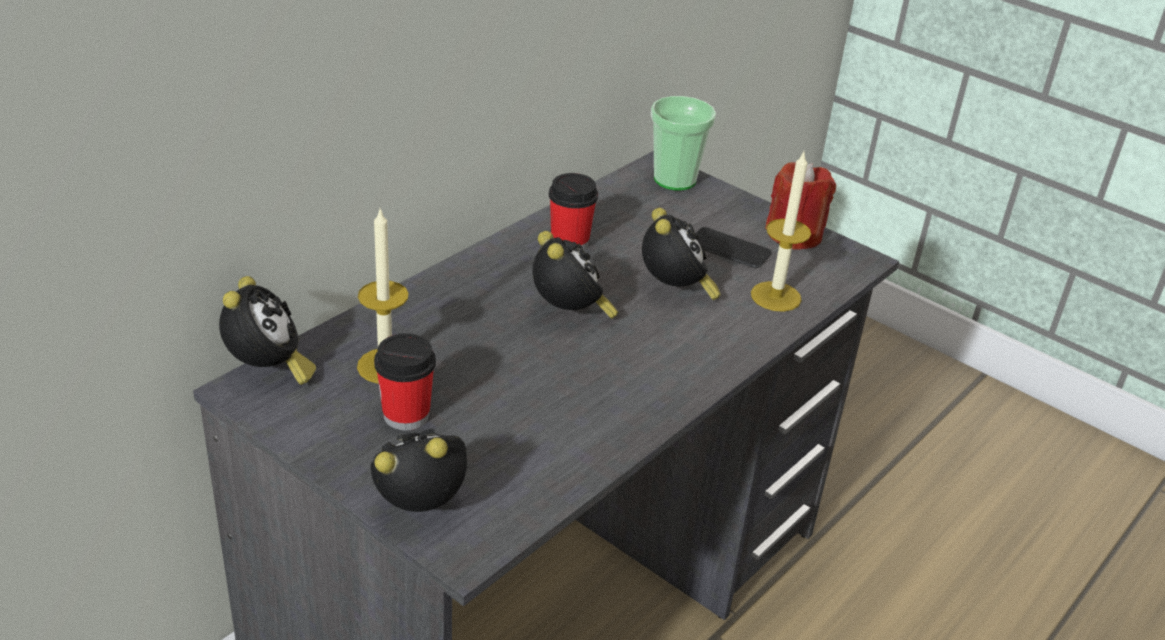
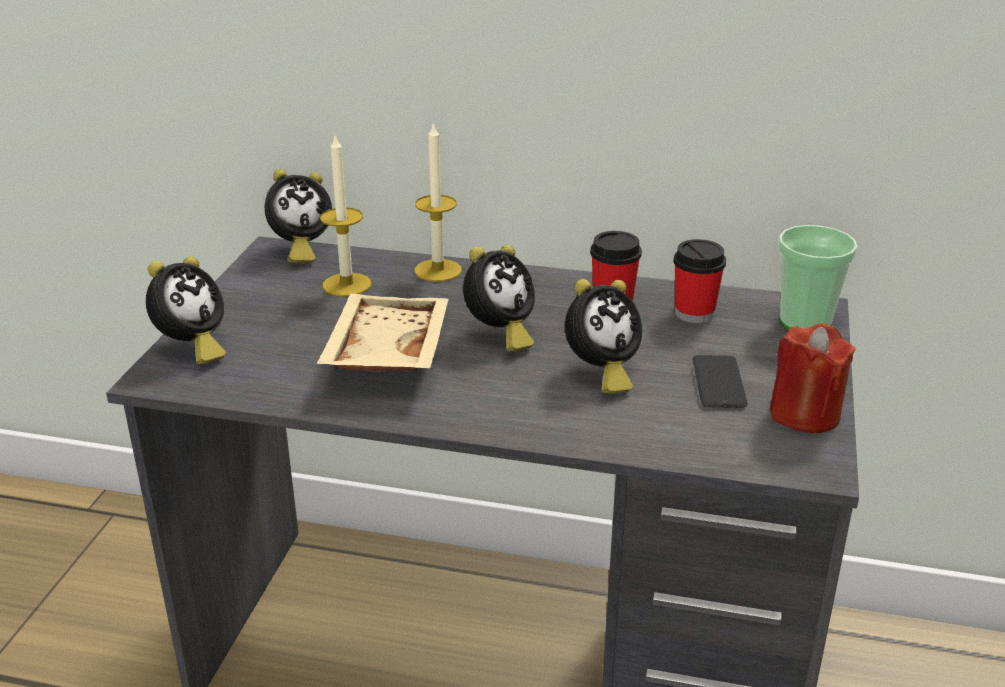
camera: 65 degrees right, 5 degrees down
(406, 415) = (294, 310): cup -> cup (694, 313)
(423, 508) = (192, 348): alarm clock -> alarm clock turned 75 degrees clockwise
(545, 386) = (384, 352): none -> beige tray
(776, 296) = (666, 430): candle -> candle (438, 270)

